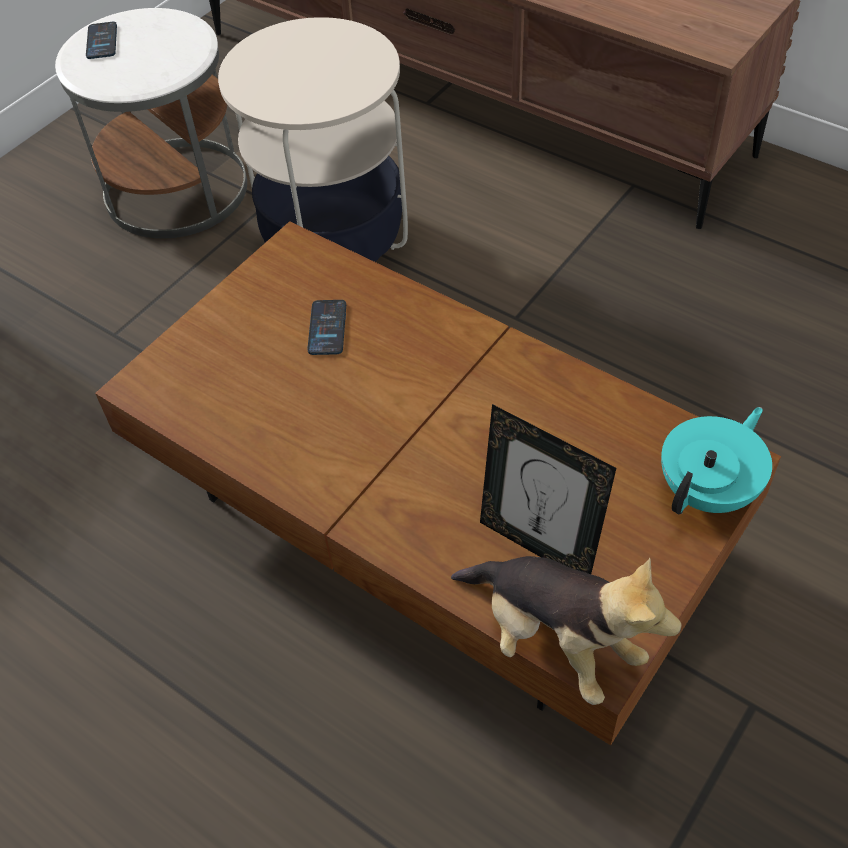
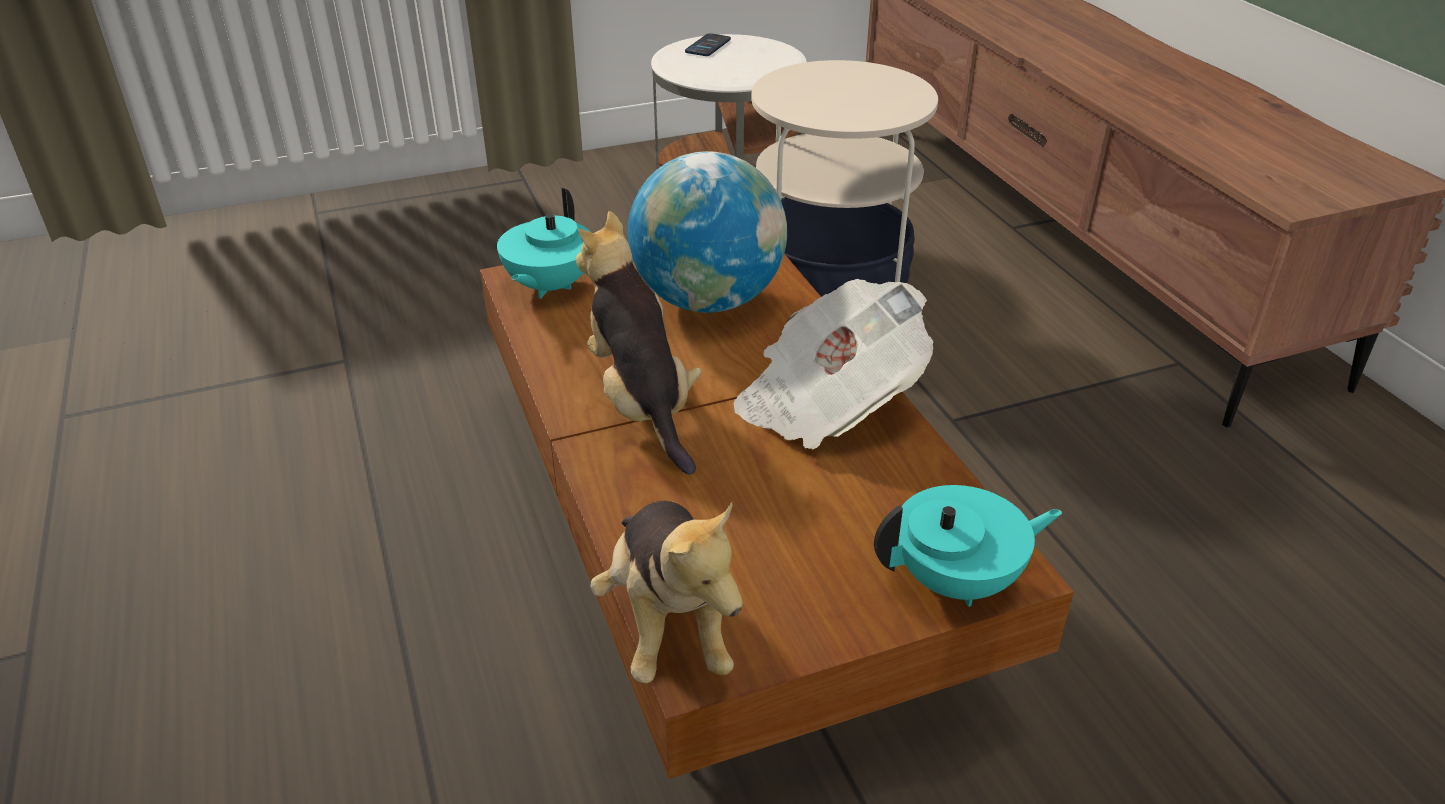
camera: 30 degrees right, 15 degrees down
(177, 381) = (548, 286): none -> turquoise teapot
(327, 328) = (708, 300): phone -> globe
(365, 460) = (641, 403): none -> plush toy
(502, 382) = (827, 402): none -> newspaper
(538, 545) = (732, 540): picture frame -> none

